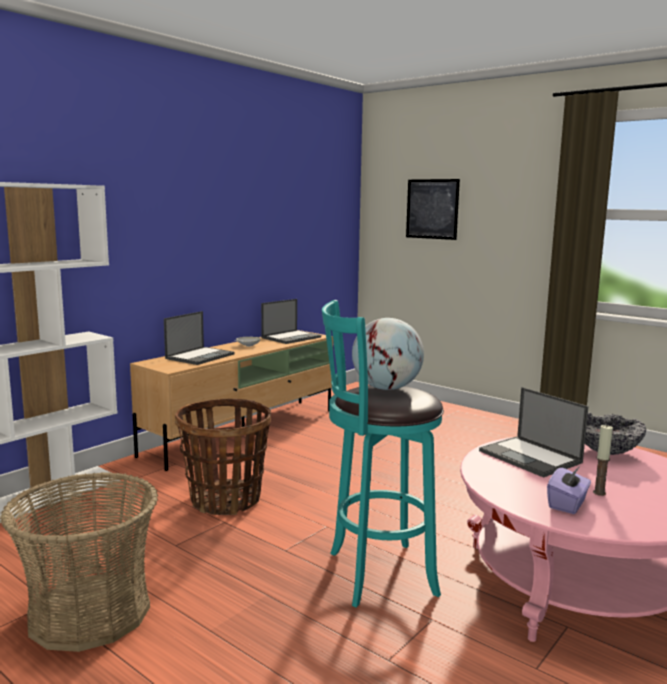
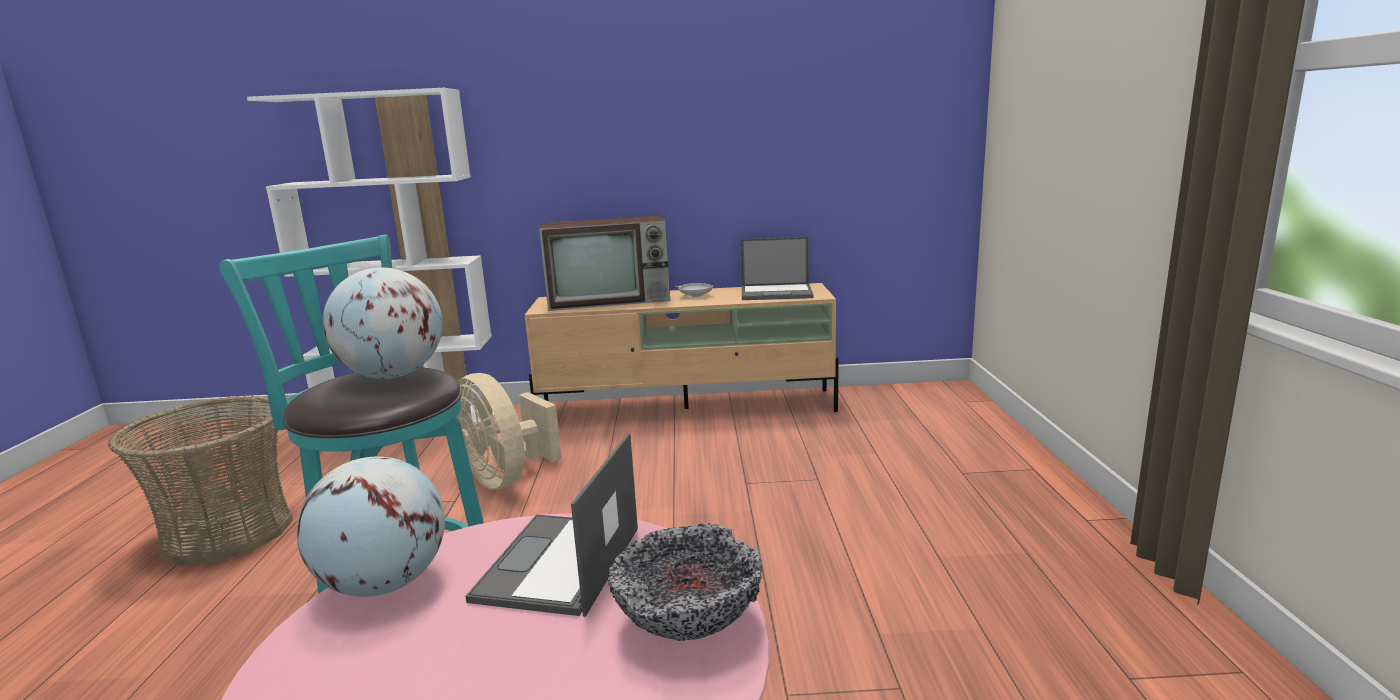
camera: 50 degrees right, 5 degrees up
(200, 356) = (611, 300): laptop -> television
(225, 500) = (506, 478): basket -> beige fan
(432, 209) = (1056, 80): picture -> none
(501, 487) = (385, 584): none -> globe
(567, 504) = (350, 661): purple tissue box -> none
(599, 493) = (436, 677): candle -> none

